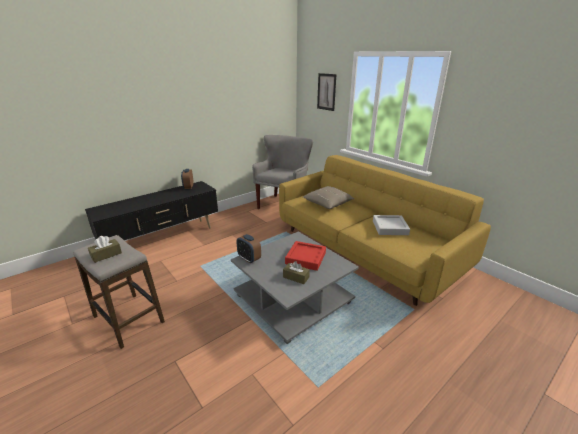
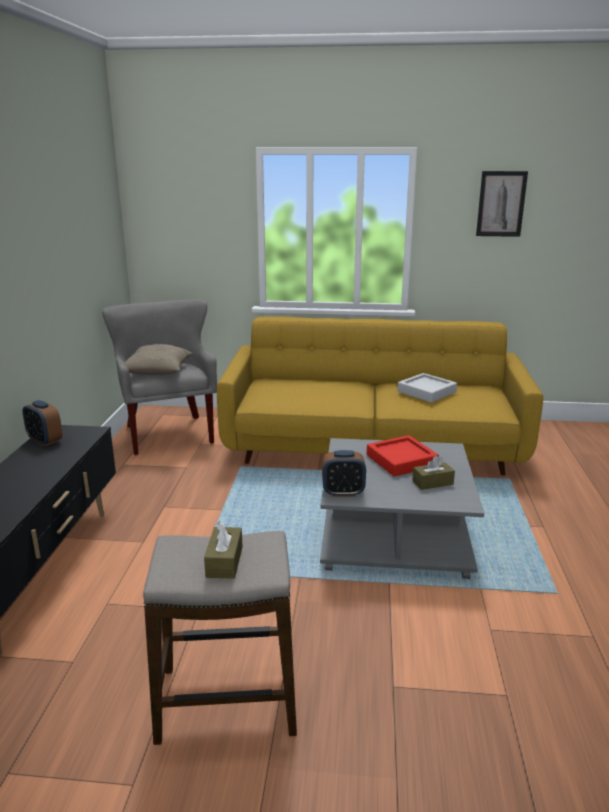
camera: 45 degrees left, 5 degrees down
(326, 92) = (202, 215): picture -> picture (501, 204)
(327, 204) = (309, 392): beige pillow -> beige pillow (157, 371)

